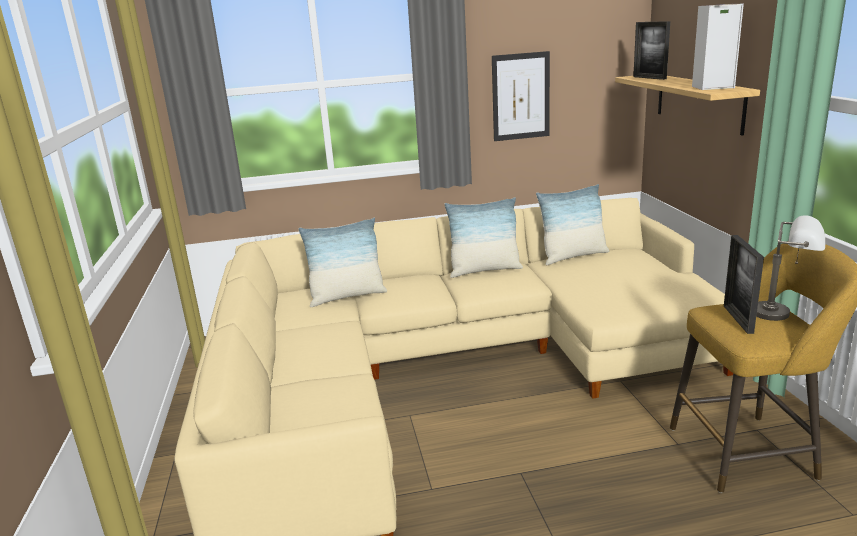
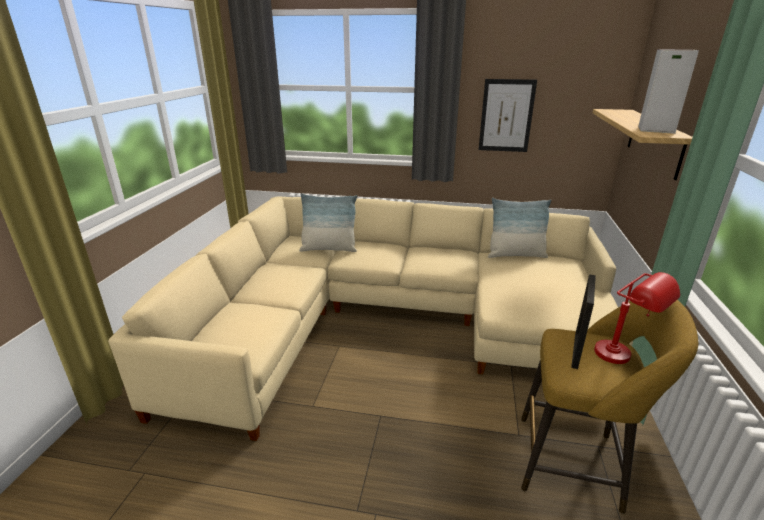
camera: 20 degrees right, 5 degrees up
(484, 270) = (438, 251): pillow -> none
(649, 78) = (619, 113): picture frame -> none
(783, 314) = (624, 358): grey table lamp -> red table lamp

